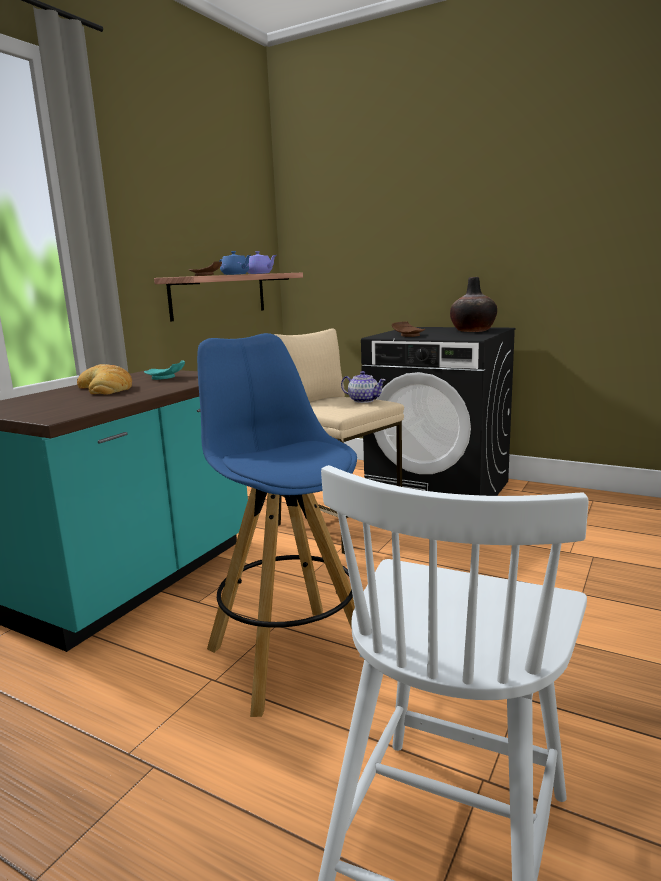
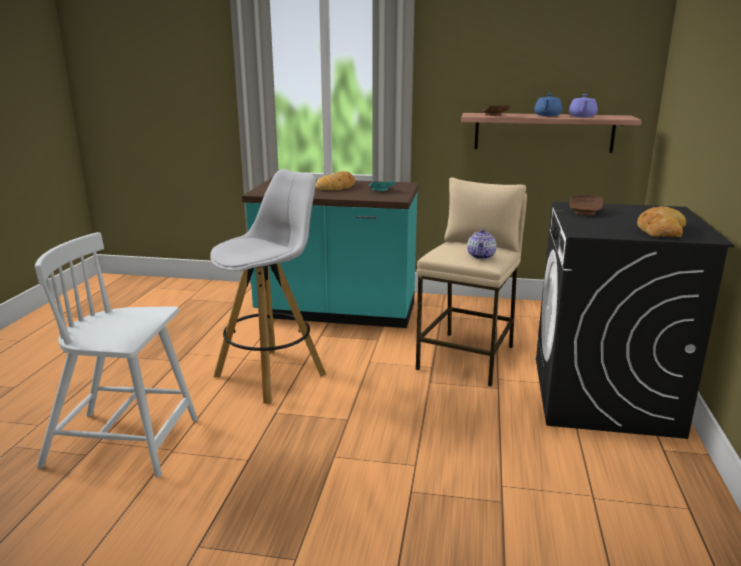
camera: 70 degrees right, 5 degrees up
(289, 656) = (271, 374): blue stool -> white stool
(473, 331) = (660, 230): vase -> bread

